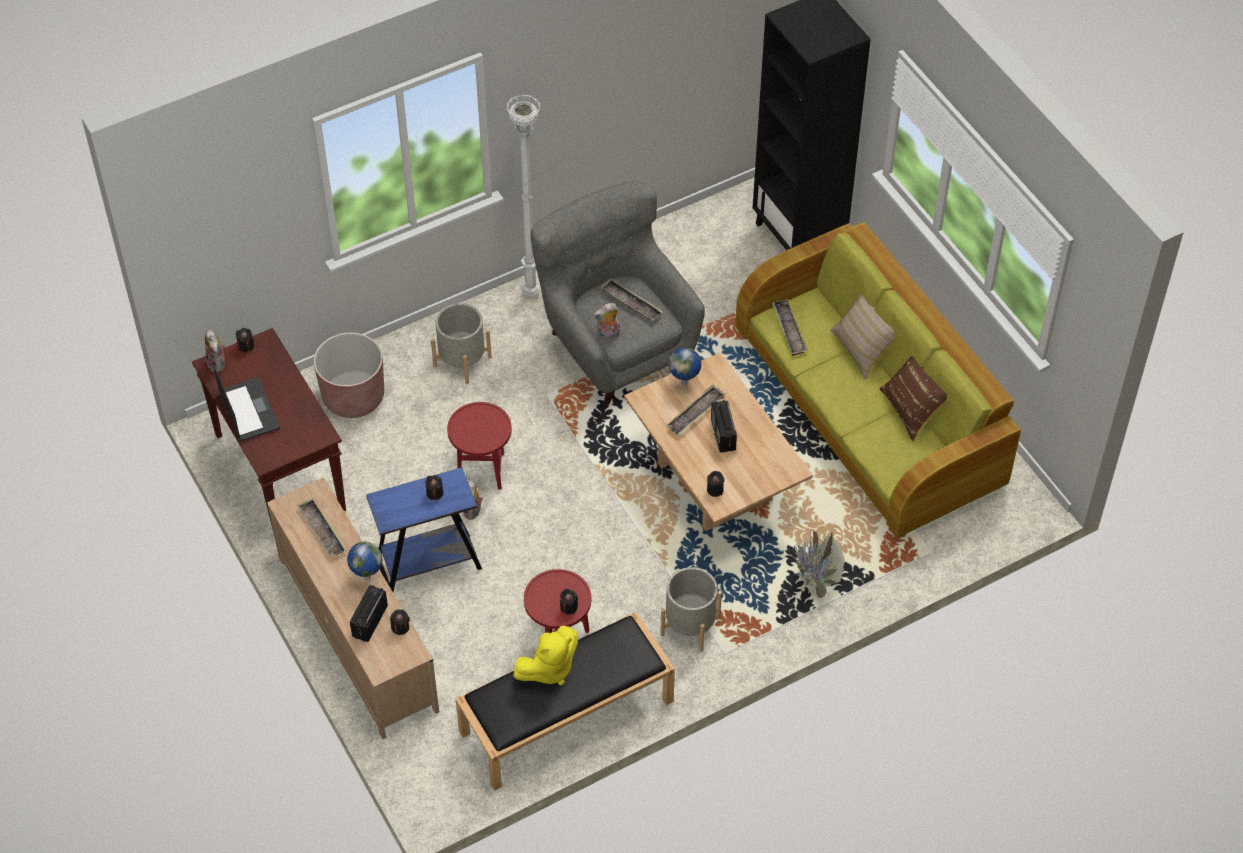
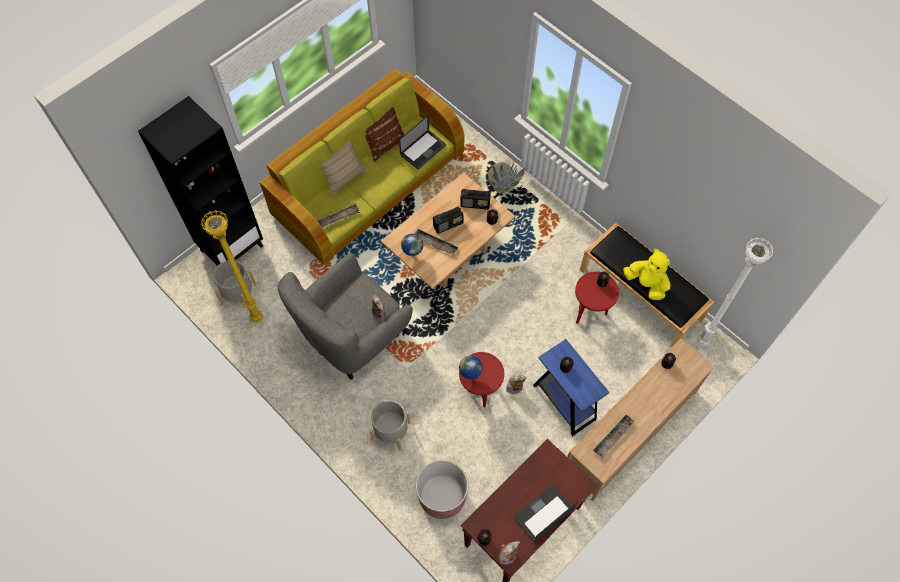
camera: 105 degrees left, 10 degrees up
(367, 577) = (638, 396): globe -> globe (470, 376)
(369, 622) = (670, 383): radio -> radio (475, 204)
(532, 294) = (319, 401): white floor lamp -> white floor lamp (701, 341)
(631, 303) = (348, 304): tray -> none
(678, 248) = (257, 318): none -> yellow floor lamp
(690, 625) = (556, 244): grey planter -> grey planter (238, 294)
(886, 454) = (423, 150): none -> laptop

